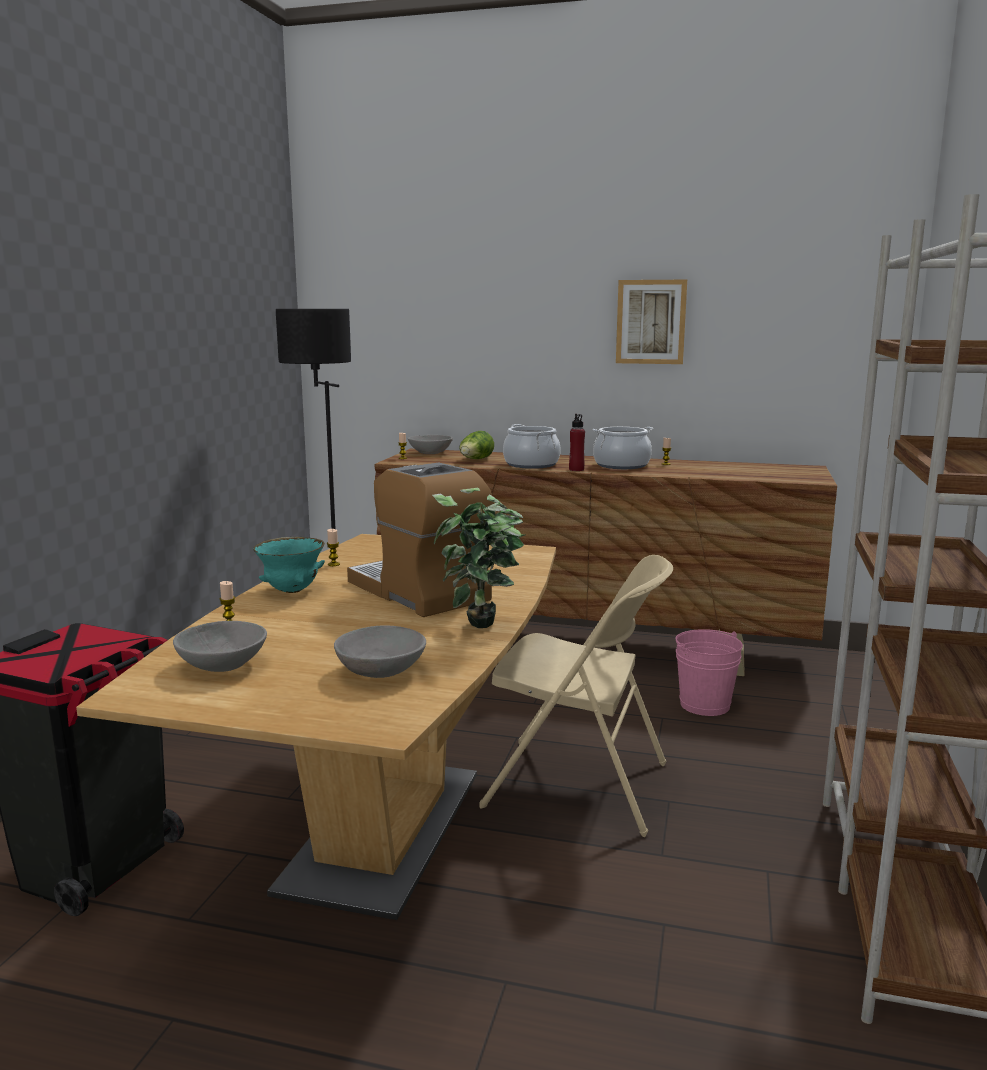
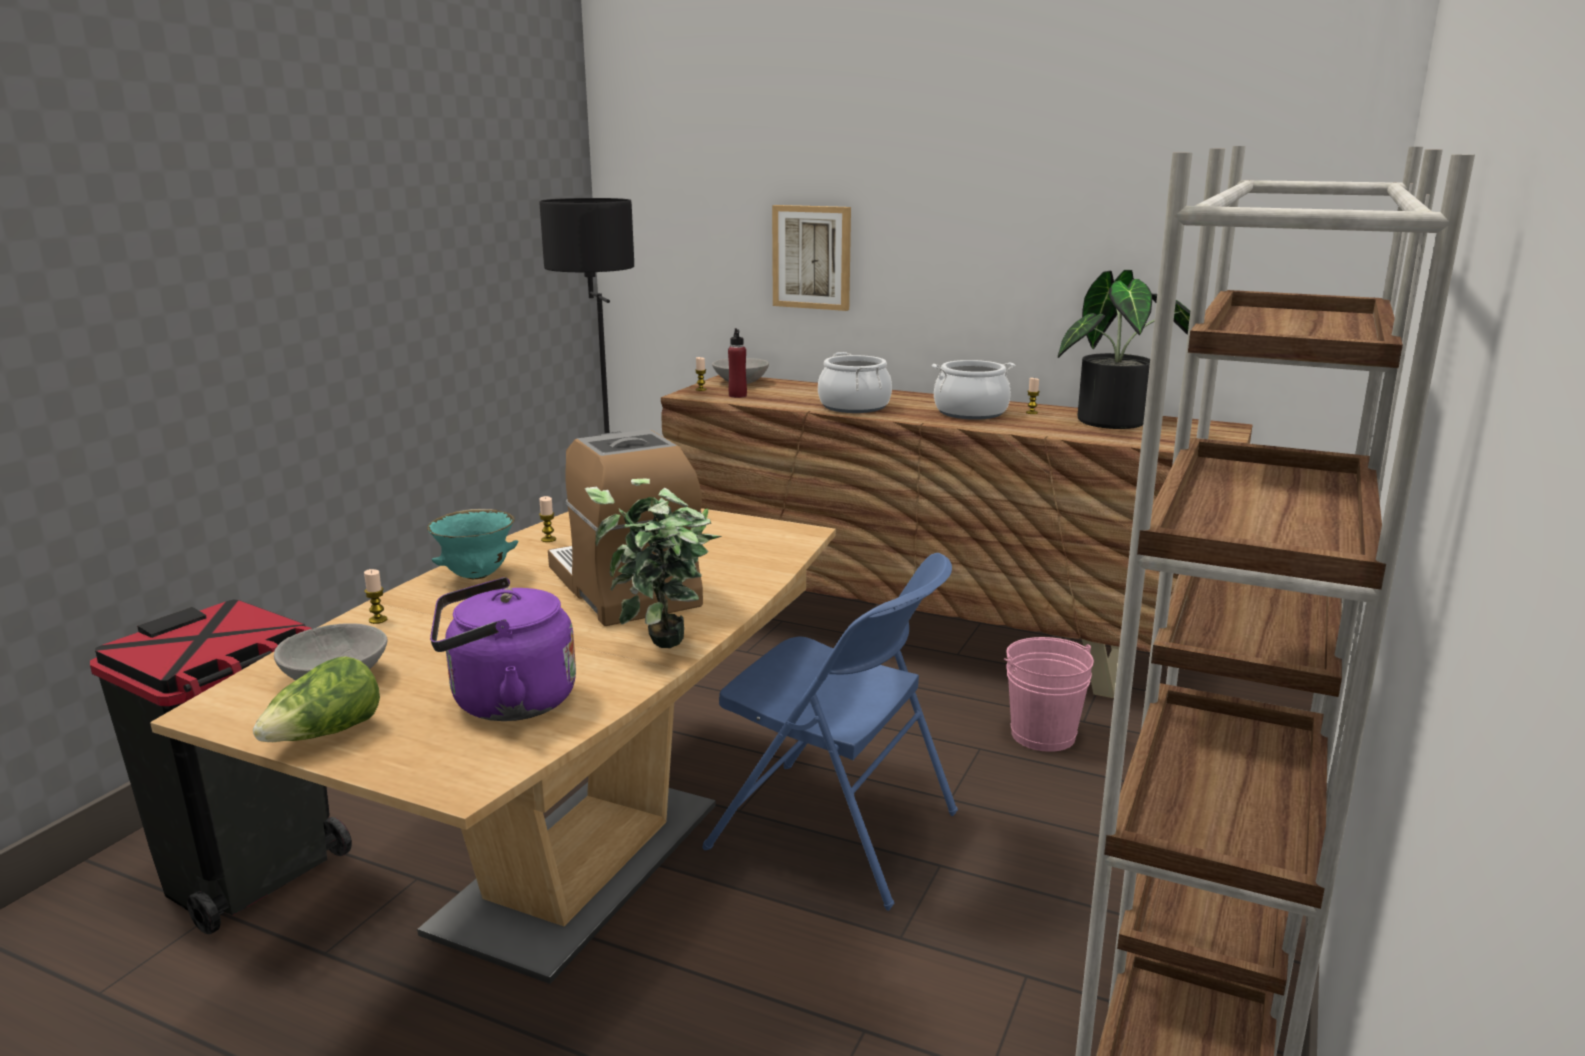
camera: 10 degrees right, 5 degrees up
(380, 671) = (505, 703): grey bowl -> purple kettle
(475, 460) = (789, 396): lettuce -> lettuce (325, 735)
(576, 469) = (906, 417): red bottle -> red bottle (737, 395)
(577, 785) = (833, 831): beige chair -> blue chair
(651, 322) = (1025, 220): picture -> picture (812, 257)
(734, 467) = (1120, 422): none -> potted plant

